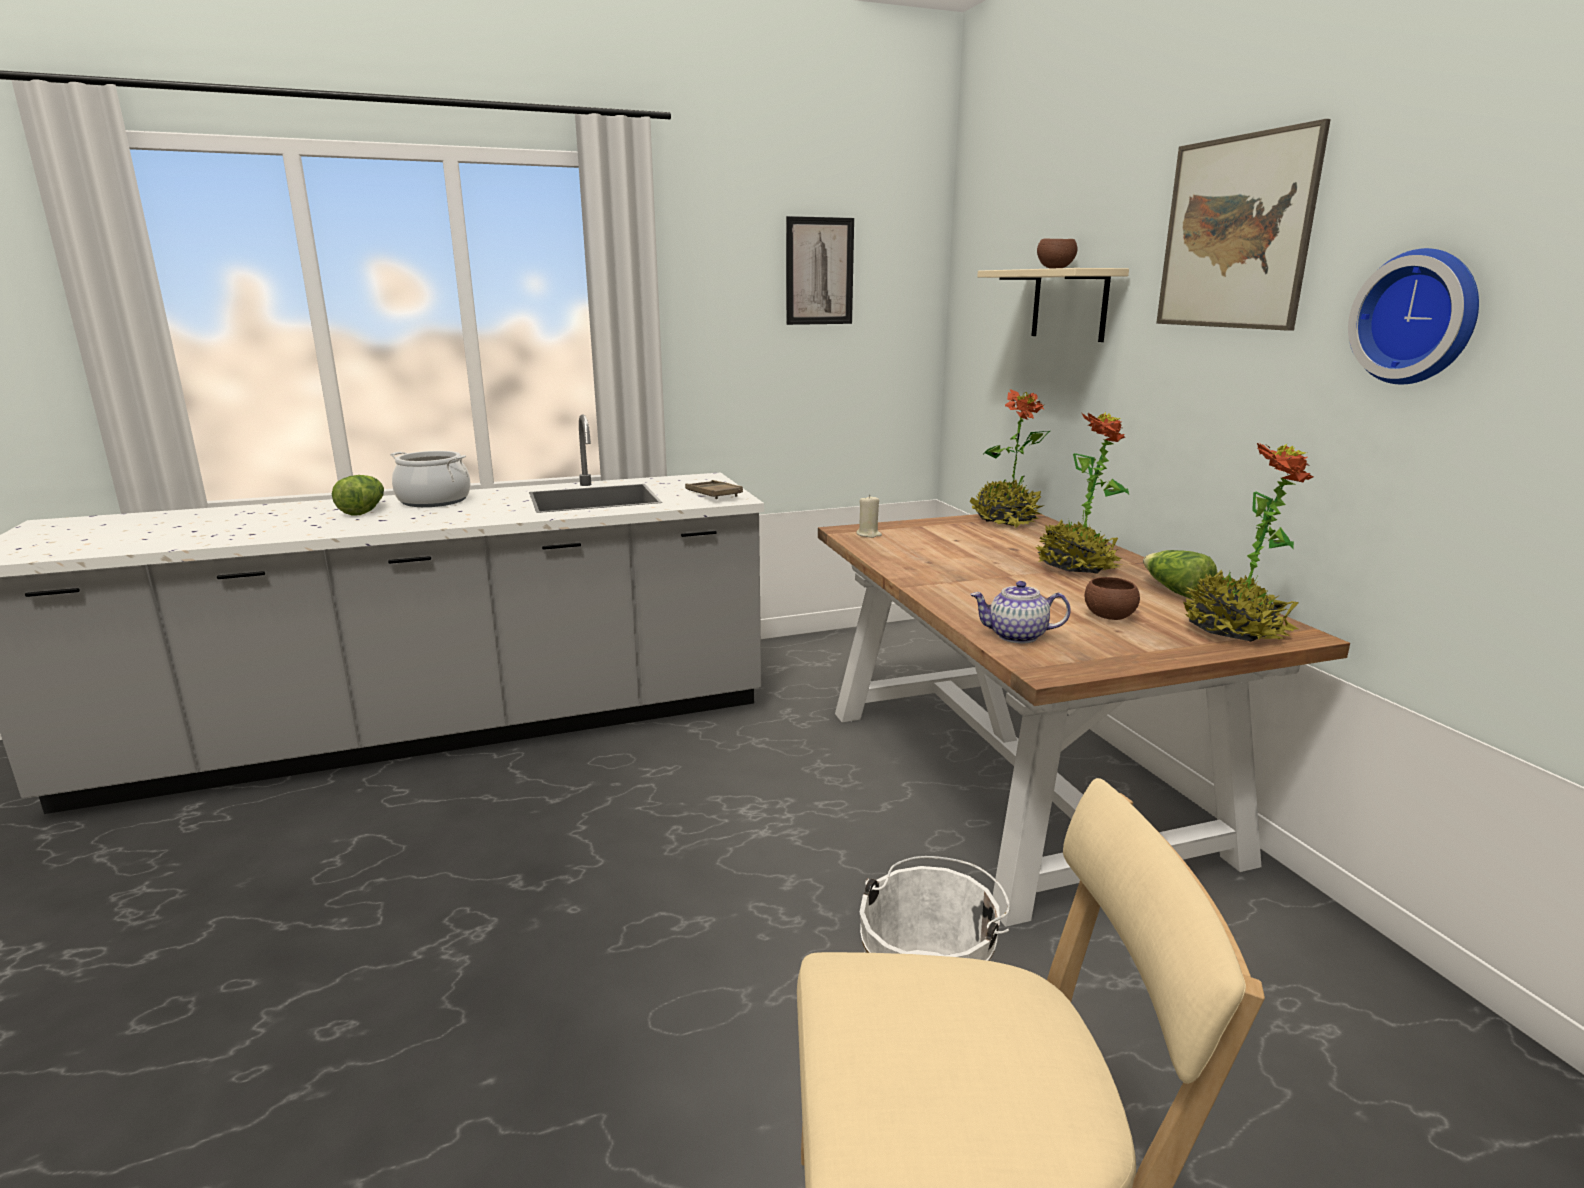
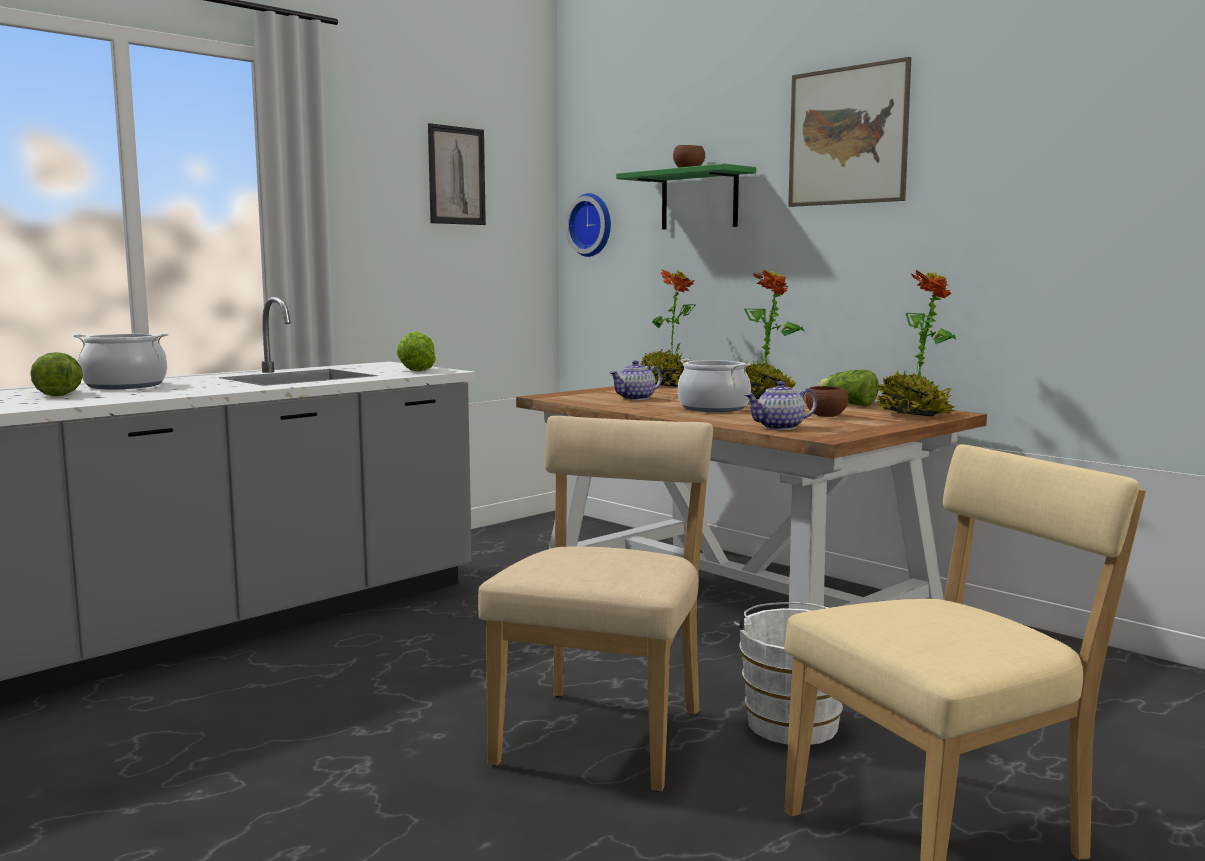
camera: 25 degrees left, 10 degrees down
(713, 494) = (416, 370): brown tray -> lettuce
(720, 955) = (605, 733): none -> beige chair
(868, 534) = (570, 397): beige candle -> none
(933, 546) = (635, 398): none -> teapot
(993, 579) = (713, 408): none -> cooking pot
(1069, 304) = (699, 200): beige shelf -> green shelf
(1419, 317) = (995, 183): wall clock -> wall clock (592, 225)

